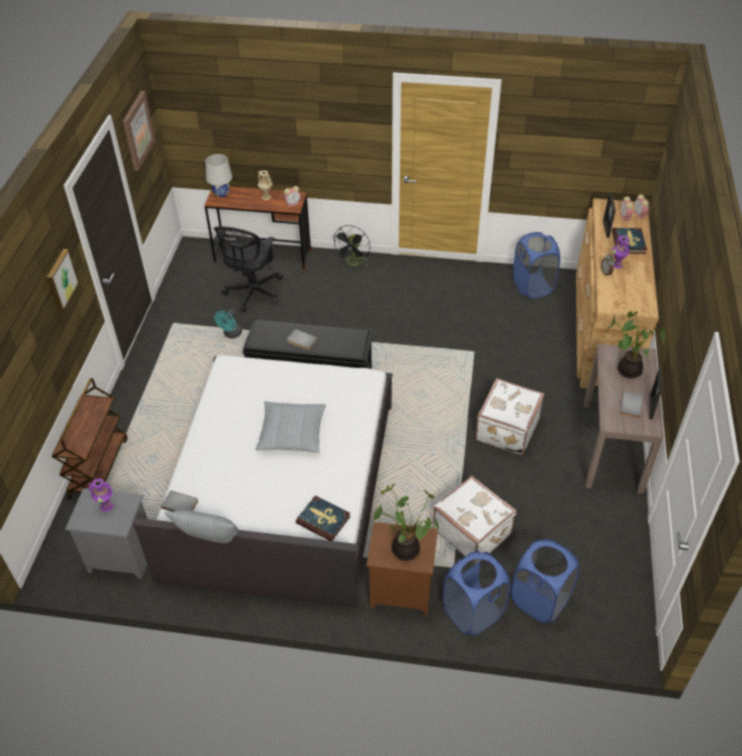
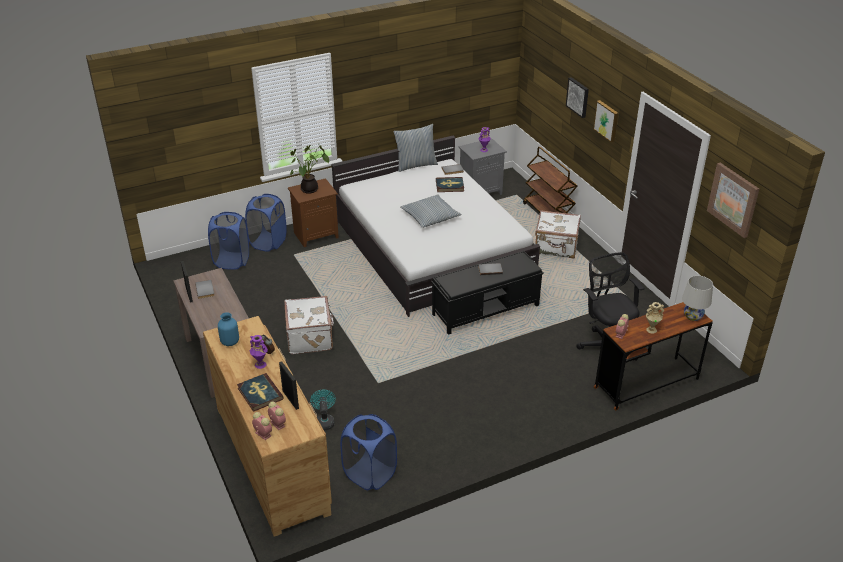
camera: 145 degrees right, 10 degrees down
(31, 325) = (578, 97): none -> picture
(231, 334) = (578, 311): turquoise fan -> turquoise fan (324, 421)
(323, 519) = (369, 192): book -> book (449, 186)
(353, 264) = (560, 414): black fan -> none
(472, 531) = (294, 274): white suitcase -> white suitcase (556, 247)
(628, 369) = (217, 313): potted plant -> none
(636, 295) = (230, 342): none -> blue vase

